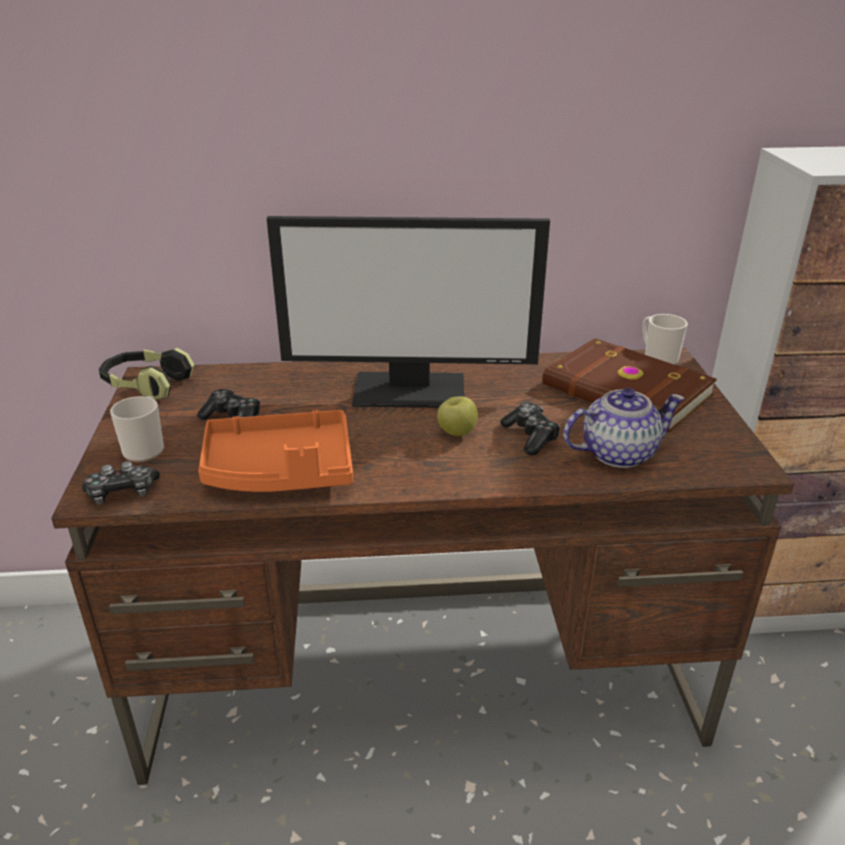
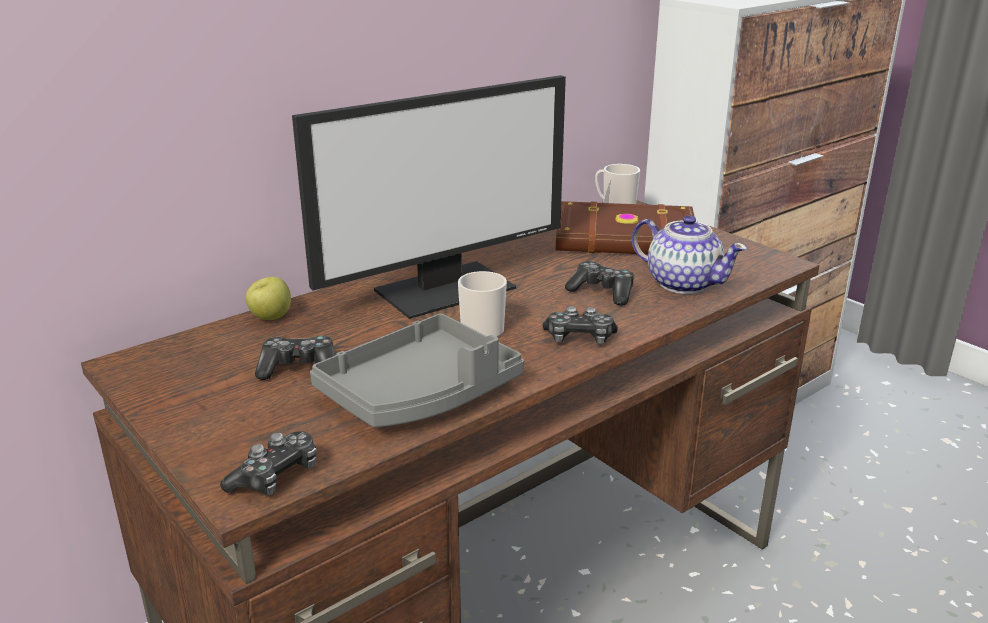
camera: 35 degrees left, 5 degrees down
(146, 385) = (139, 371): headphones -> none
(146, 448) = (237, 427): mug -> mug (480, 328)
(280, 470) = (421, 394): orange tray -> grey tray
(453, 471) = (579, 338): none -> game controller
(456, 432) = (538, 309): apple -> apple (270, 317)
(617, 453) = (682, 283): teapot -> teapot turned 90 degrees clockwise

